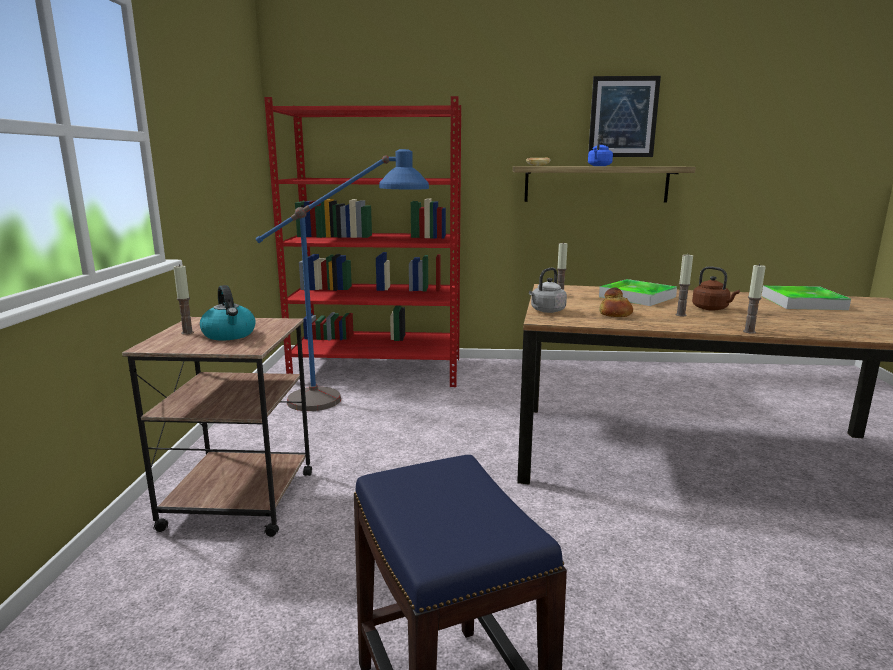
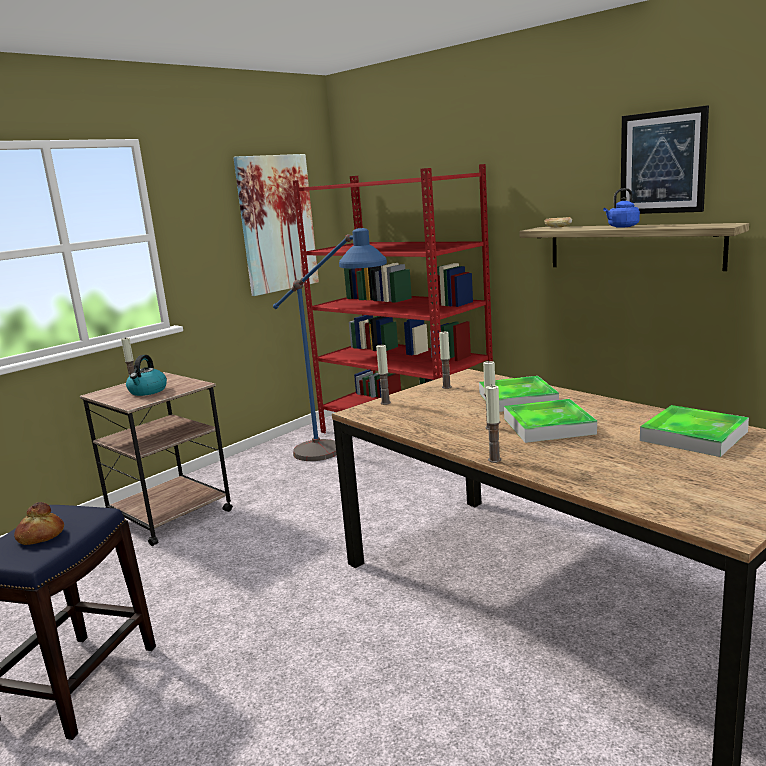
camera: 40 degrees right, 0 degrees up
(233, 146) = (277, 223): none -> picture
(546, 311) = (385, 403): grey kettle -> candle
(616, 314) = (433, 416): bread -> bread (40, 536)
(711, 309) = (548, 426): brown kettle -> tray

